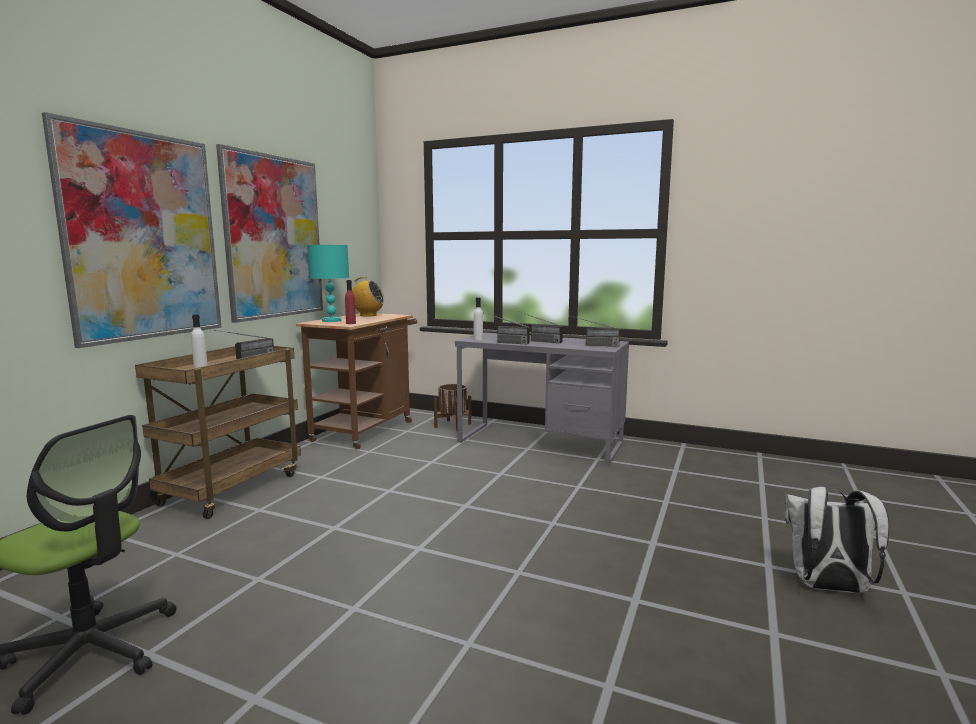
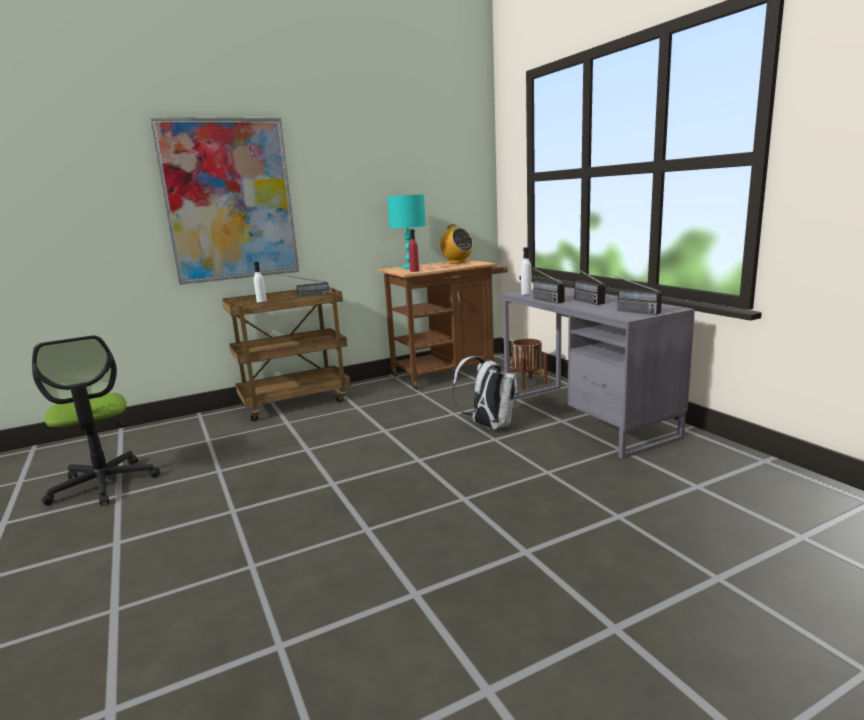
camera: 40 degrees right, 5 degrees up
(274, 237) = (357, 191): picture -> none
(827, 588) = (646, 686): white backpack -> white backpack (488, 426)

